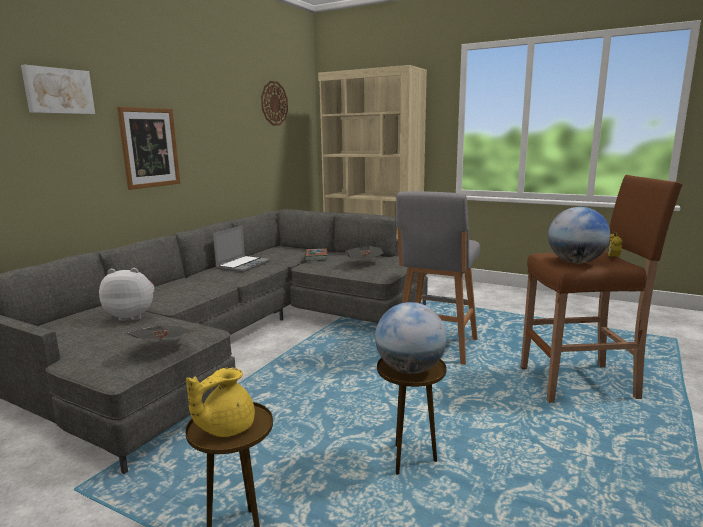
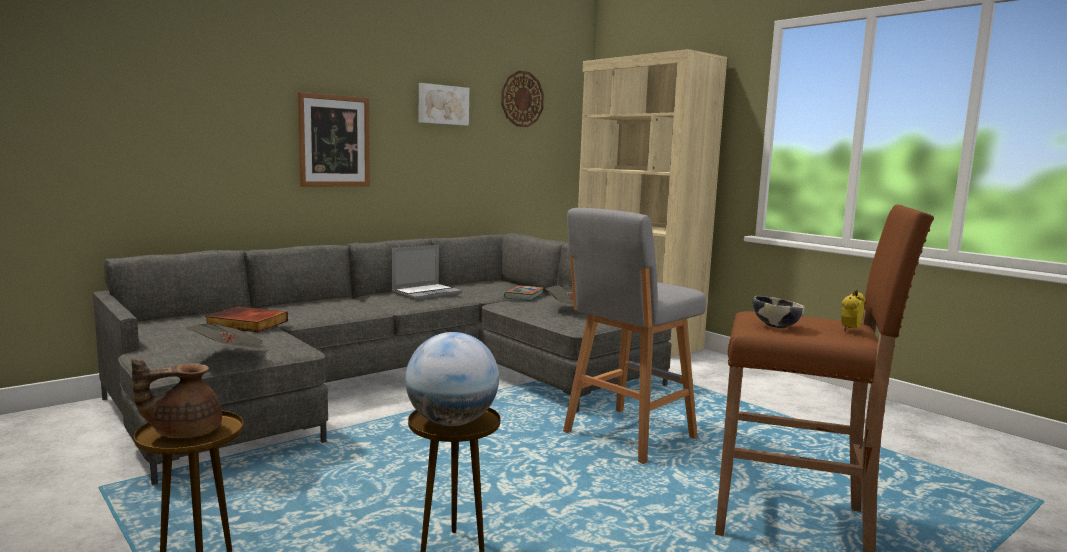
camera: 20 degrees right, 5 degrees down
(58, 91) = (229, 72): picture -> picture (442, 104)
(132, 316) = (246, 323): plush toy -> book
(225, 428) = (185, 432): yellow teapot -> brown teapot
(575, 262) = (775, 326): globe -> bowl

